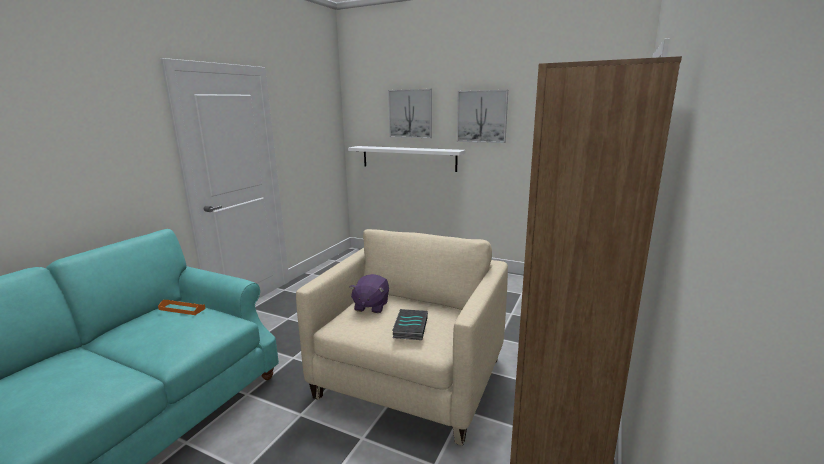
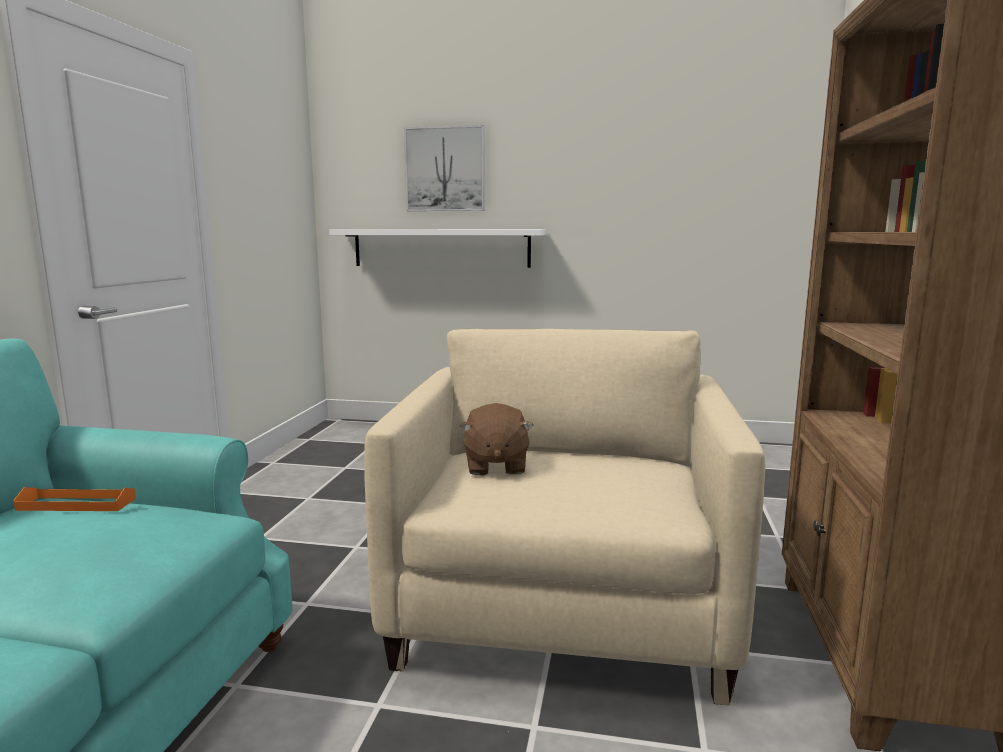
camera: 15 degrees left, 5 degrees down
(371, 306) = (495, 466): purple plush toy -> brown plush toy
(409, 327) = (600, 488): book -> none
(482, 116) = (573, 172): picture -> none

